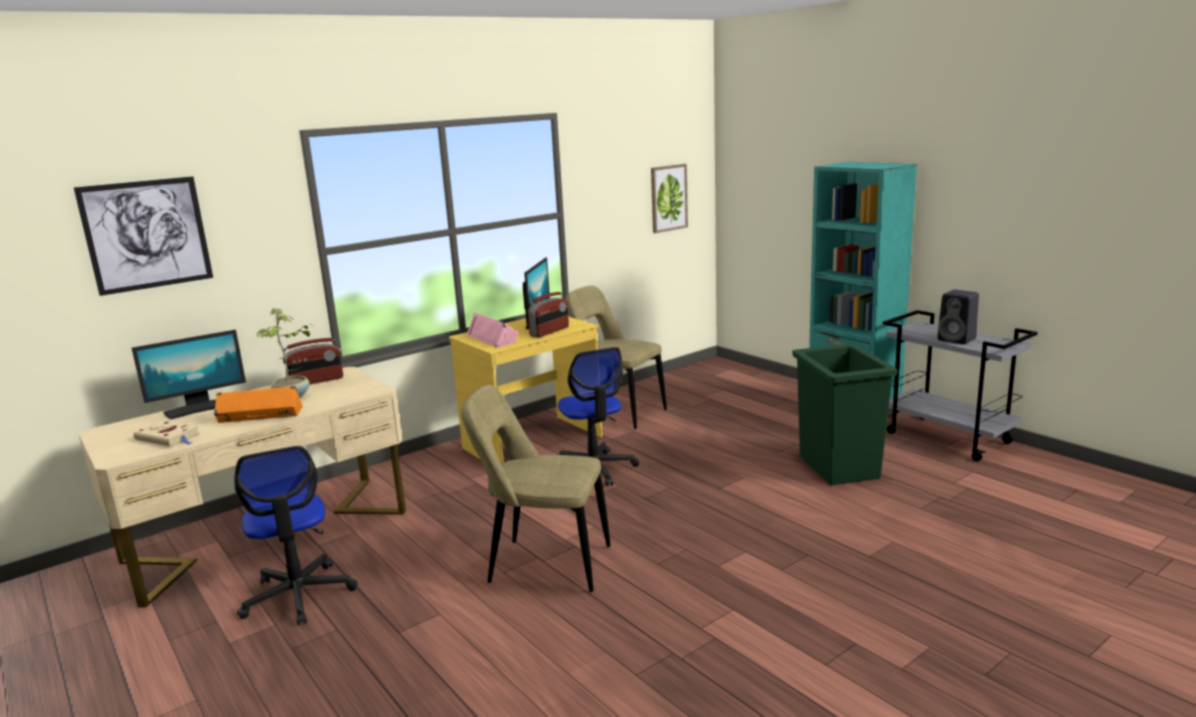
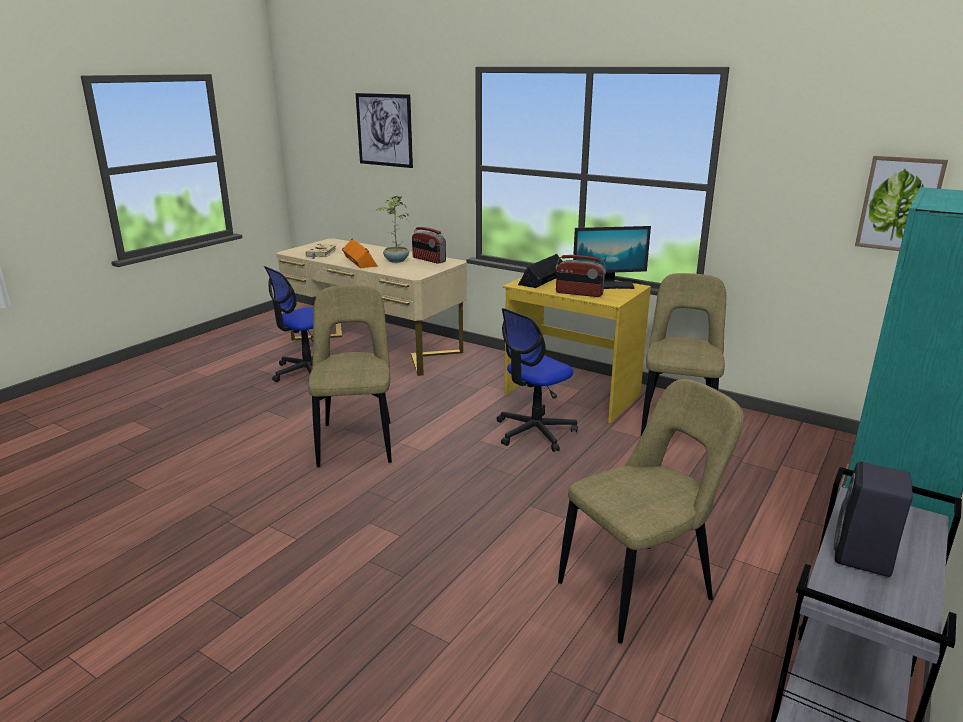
camera: 70 degrees right, 5 degrees up
(200, 408) = (370, 248): monitor -> none
(493, 338) = (543, 280): pink speaker -> black speaker
(838, 466) = (641, 589): green trash can -> beige chair

